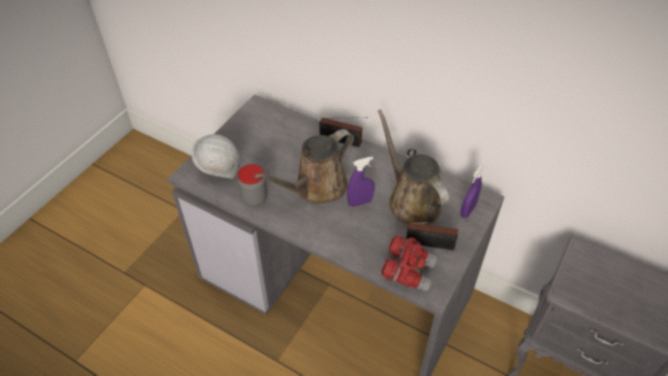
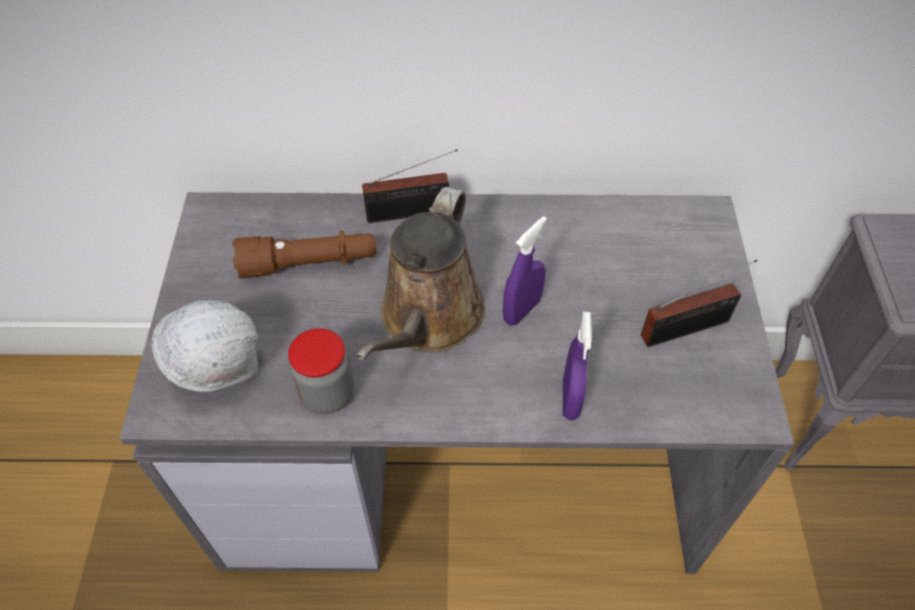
camera: 30 degrees left, 5 degrees up
(283, 144) = (309, 264): none -> brown flashlight
(408, 270) = (687, 395): red binoculars -> none
(411, 200) = (601, 268): brown watering can -> none
(468, 210) = (697, 243): purple spray bottle -> purple spray bottle (570, 399)

